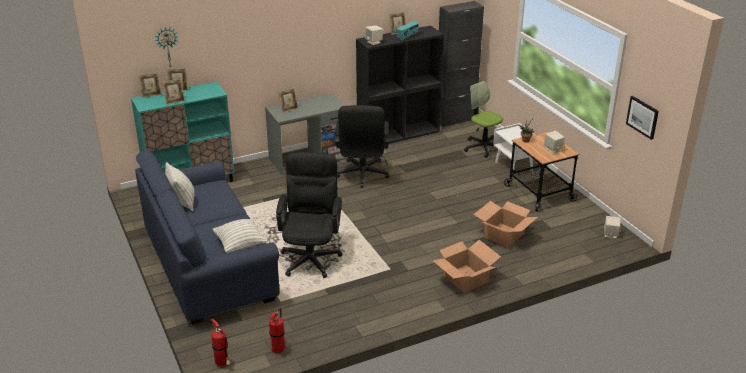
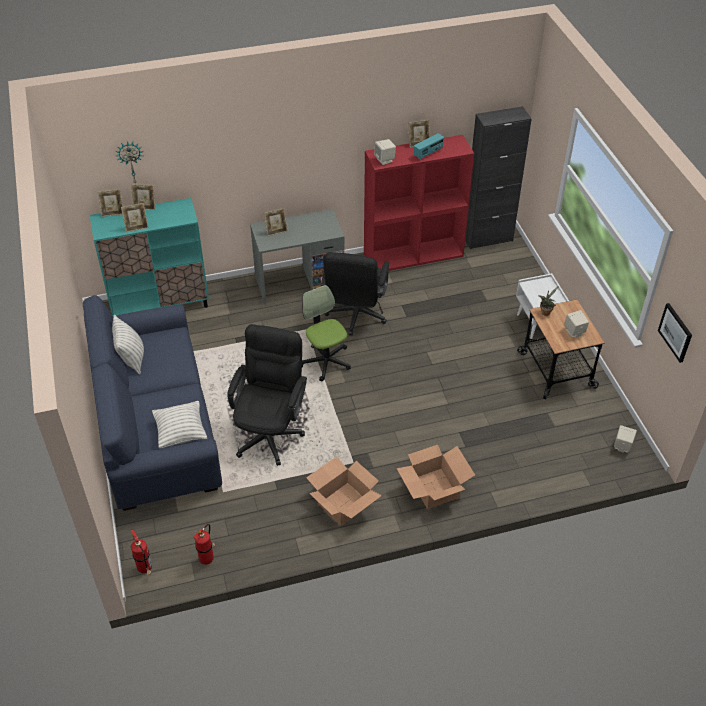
camera: 10 degrees right, 15 degrees up
(398, 134) = (414, 254): black bookcase -> red bookcase
(483, 147) = (509, 288): office chair -> office chair (325, 361)
(503, 235) = (495, 429): cardboard box -> cardboard box (343, 503)

